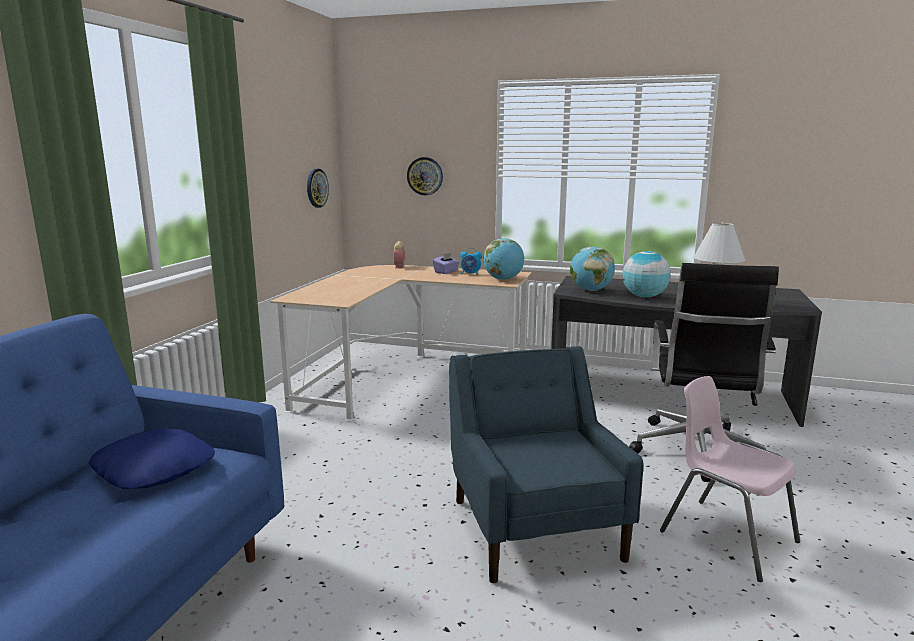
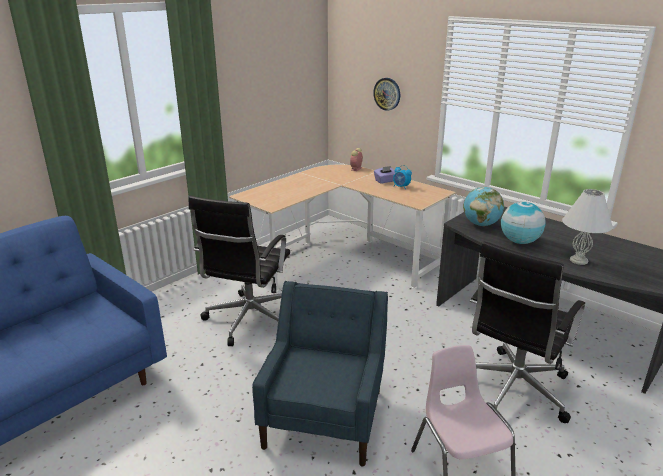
camera: 25 degrees right, 10 degrees up
(155, 469) = (81, 321): blue pillow -> none
(316, 188) = (300, 98): wall clock -> none
(343, 455) = (249, 320): none -> black office chair
(503, 279) = (420, 198): globe -> none

